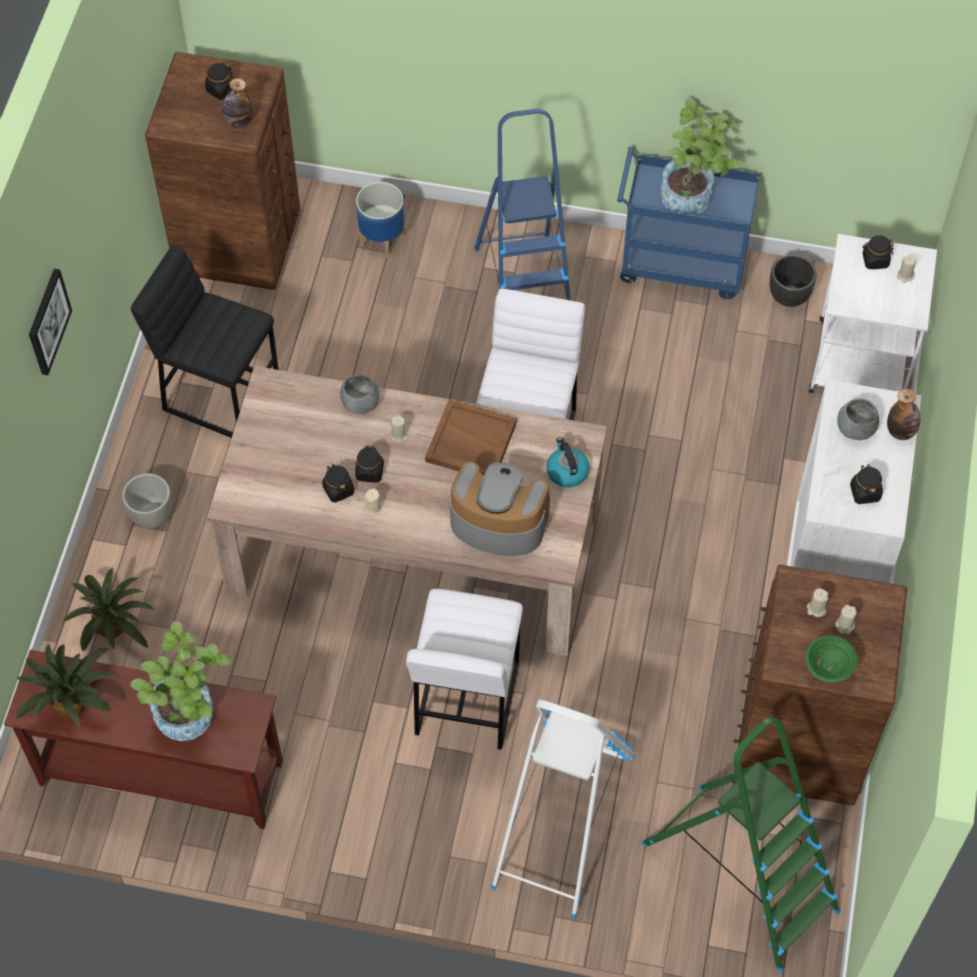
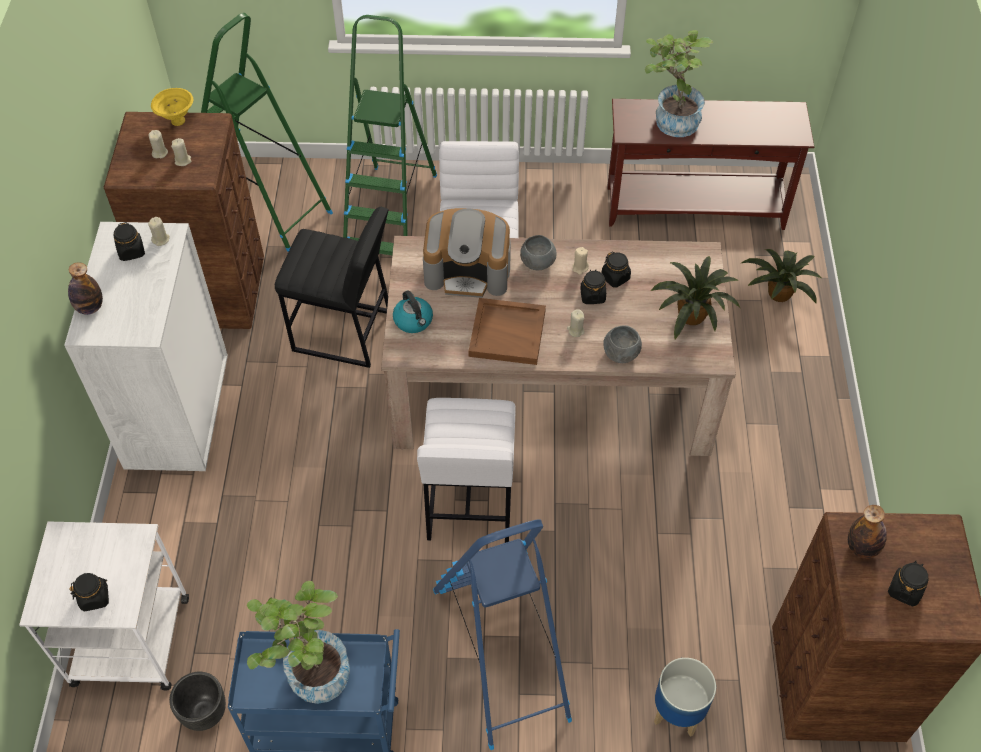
camera: 170 degrees right, 5 degrees down
(47, 321) = (925, 226): picture -> none
(72, 702) = (764, 119): potted plant -> potted plant (692, 317)
(151, 515) = (789, 382): grey planter -> none
(218, 394) = (780, 502): black chair -> black chair (345, 332)
(564, 819) = (391, 219): white step ladder -> green step ladder
(827, 671) = (177, 122): green bowl -> yellow bowl
(856, 429) = (134, 304): grey bowl -> grey bowl (537, 263)
(905, 276) = (62, 583): beige candle -> beige candle (161, 239)

